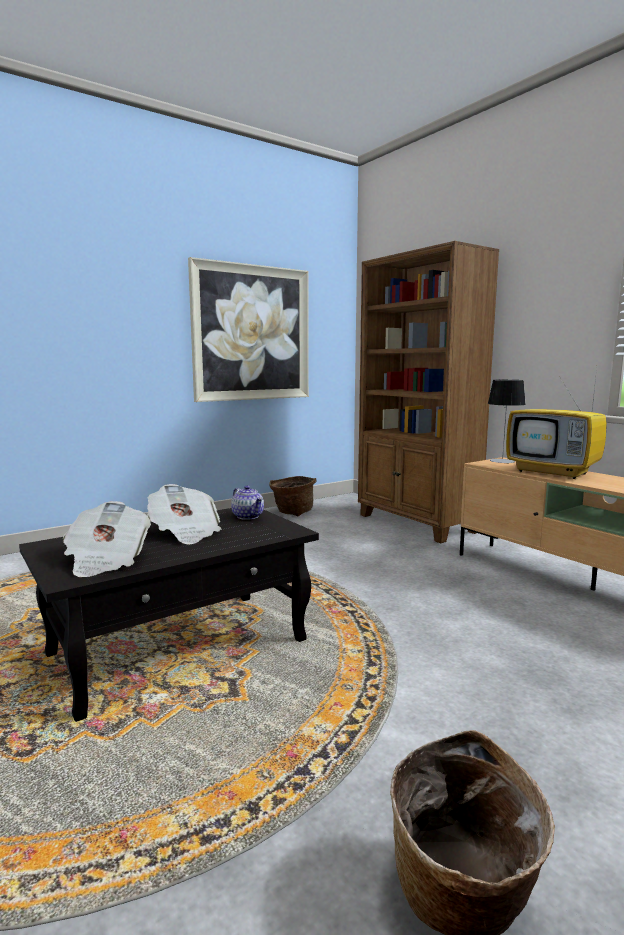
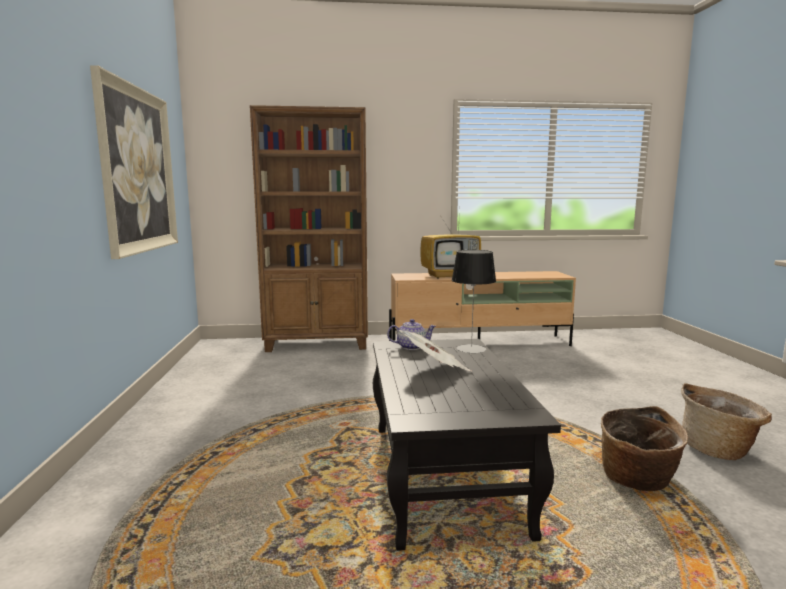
camera: 60 degrees left, 0 degrees up
(106, 560) = (488, 399): newspaper -> none
(292, 512) = (203, 370): basket -> basket (637, 481)
(502, 461) = (404, 275): table lamp -> table lamp (471, 349)

